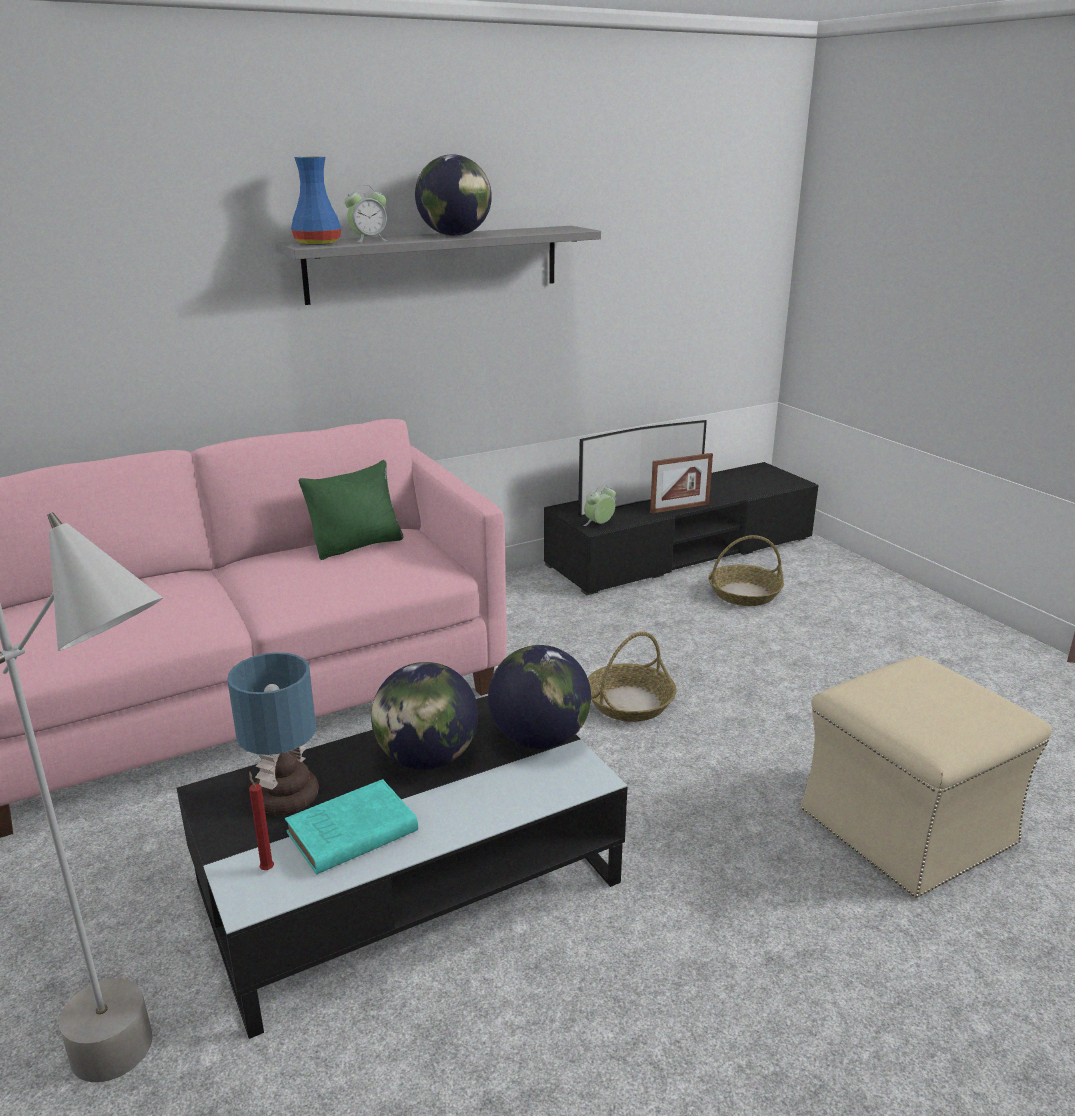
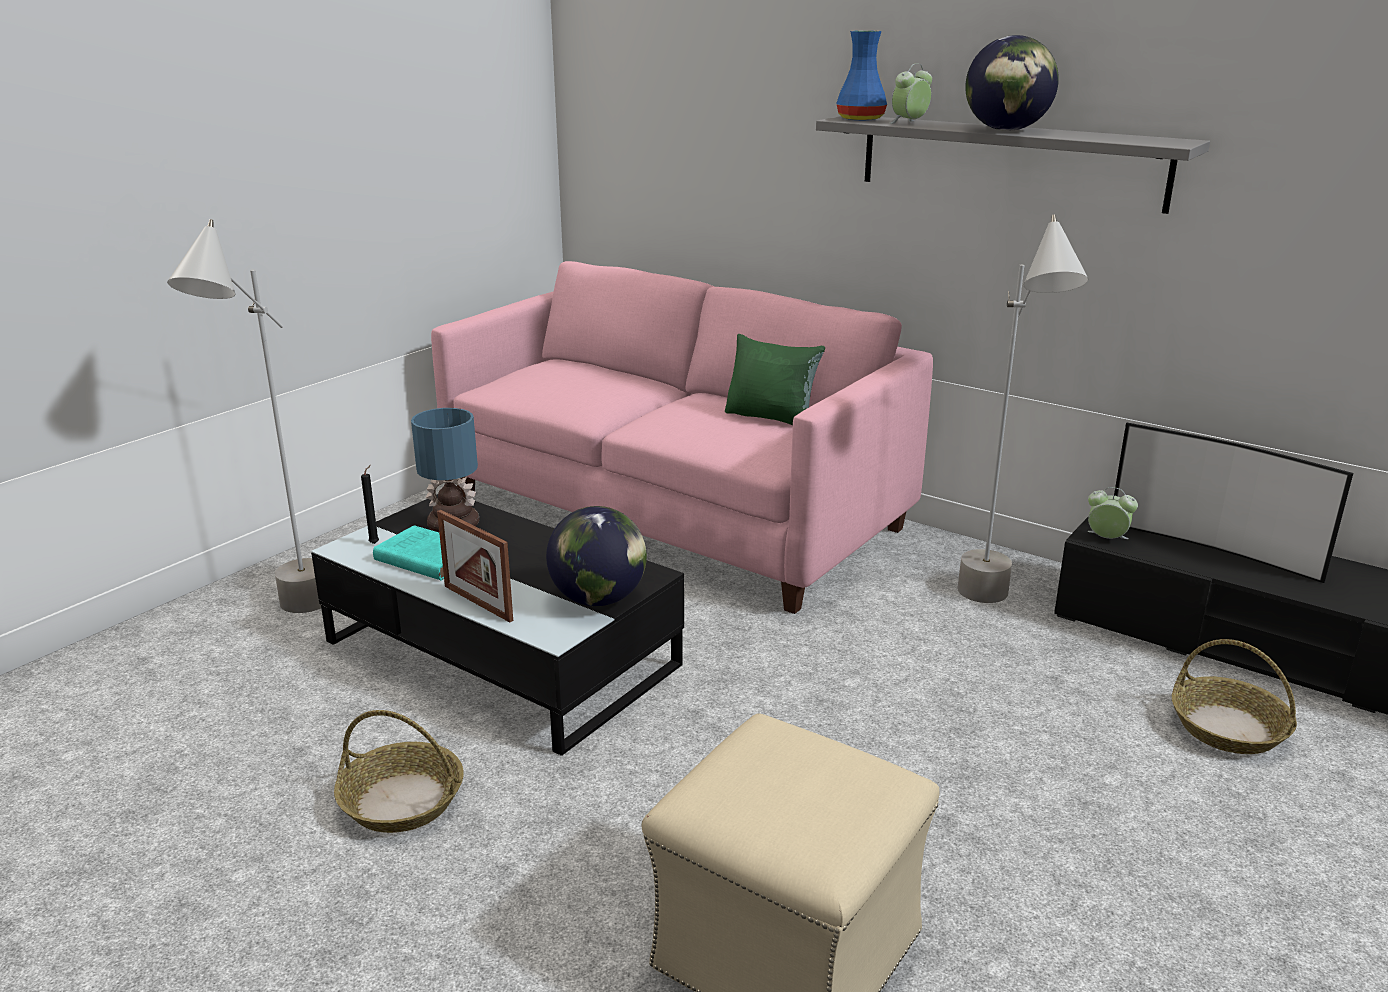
camera: 65 degrees right, 0 degrees up
(266, 868) = (375, 543): red candle -> black candle
(368, 240) = (909, 123): alarm clock -> alarm clock turned 105 degrees clockwise
(426, 759) = (534, 560): globe -> none
(562, 613) = (994, 612): none -> grey floor lamp
(629, 702) = (858, 696): basket -> basket (403, 801)
(679, 508) = (1244, 577): picture frame -> picture frame (478, 603)

